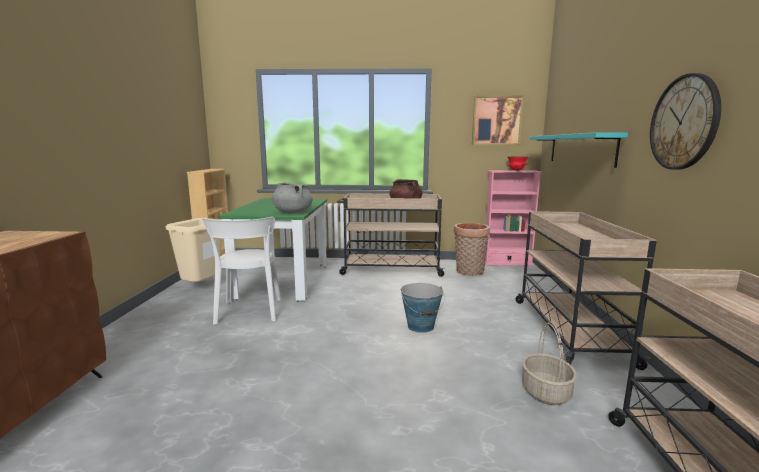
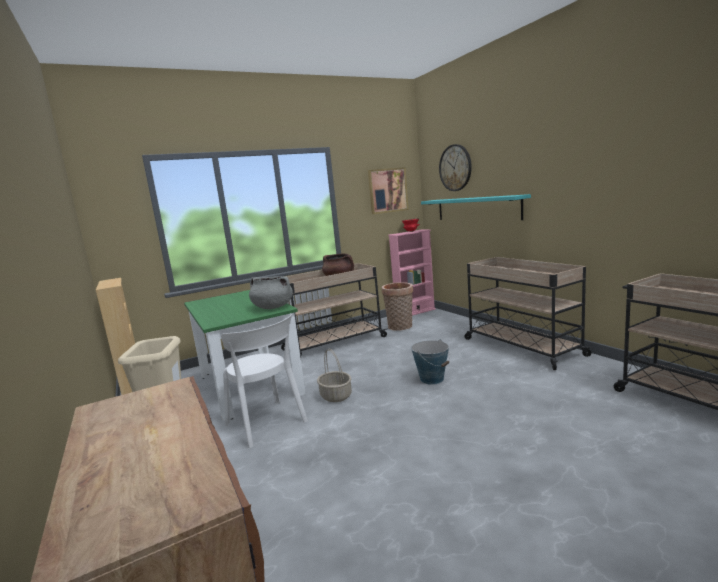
camera: 30 degrees left, 0 degrees up
(546, 393) = (566, 389): basket -> basket (336, 396)
(684, 122) = (585, 186): wall clock -> wall clock (455, 168)

